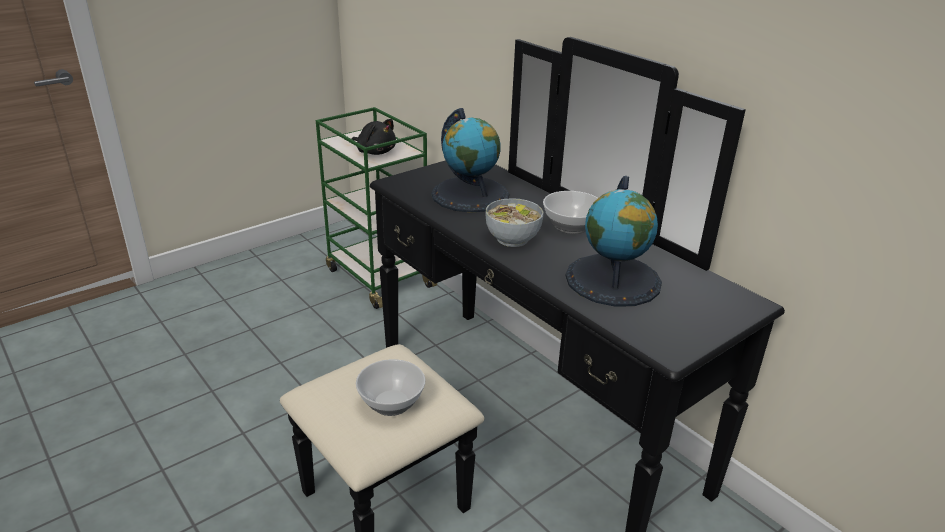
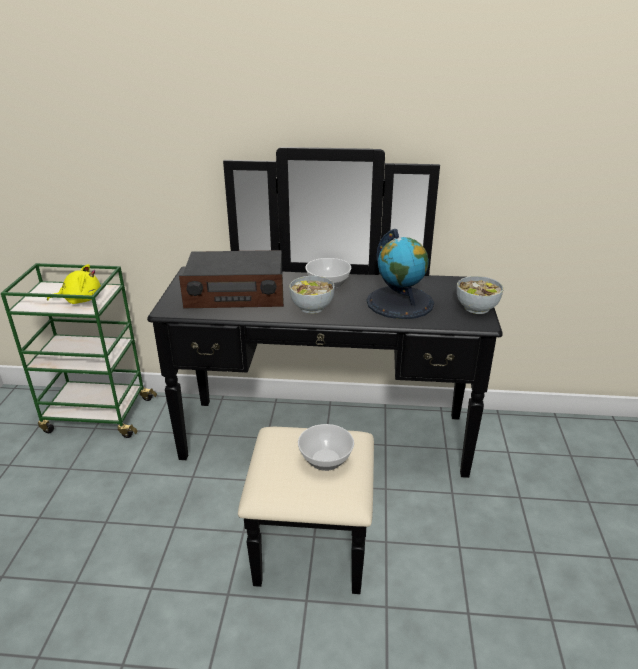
camera: 45 degrees left, 0 degrees up
(375, 152) = (80, 300): black plush toy -> yellow plush toy
(470, 194) = (236, 293): globe -> radio
(697, 333) = (477, 308): none -> bowl

